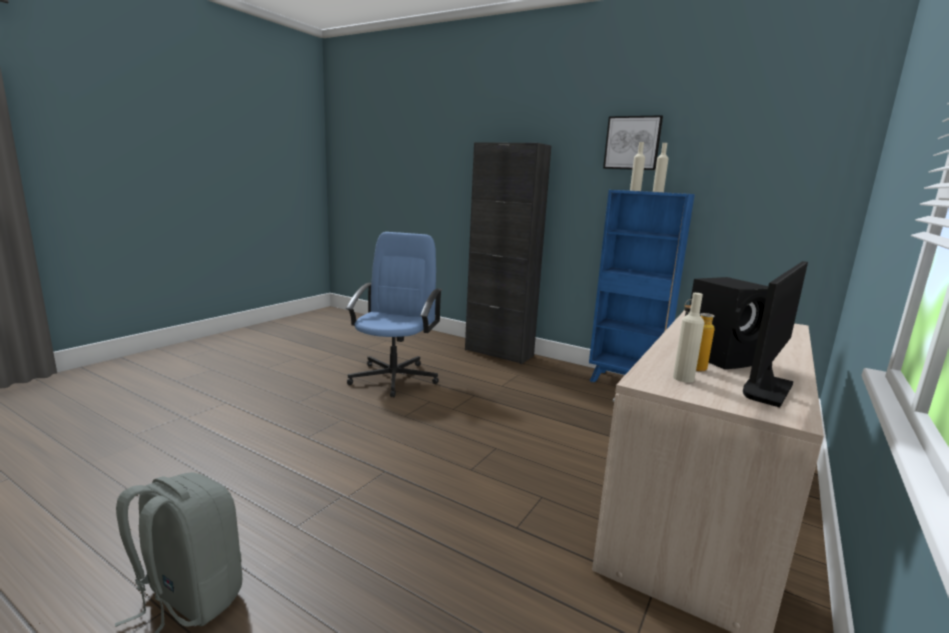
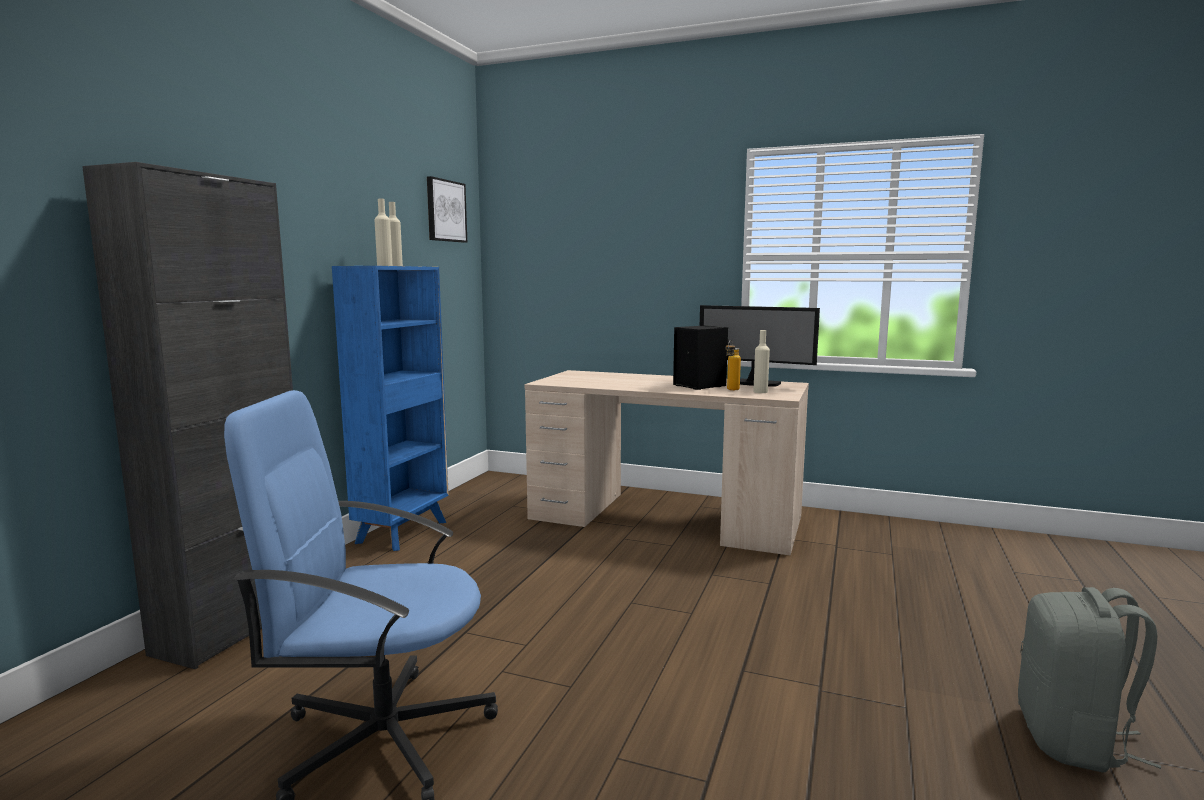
camera: 100 degrees left, 5 degrees down
(632, 143) = (327, 196): picture -> picture (445, 211)

